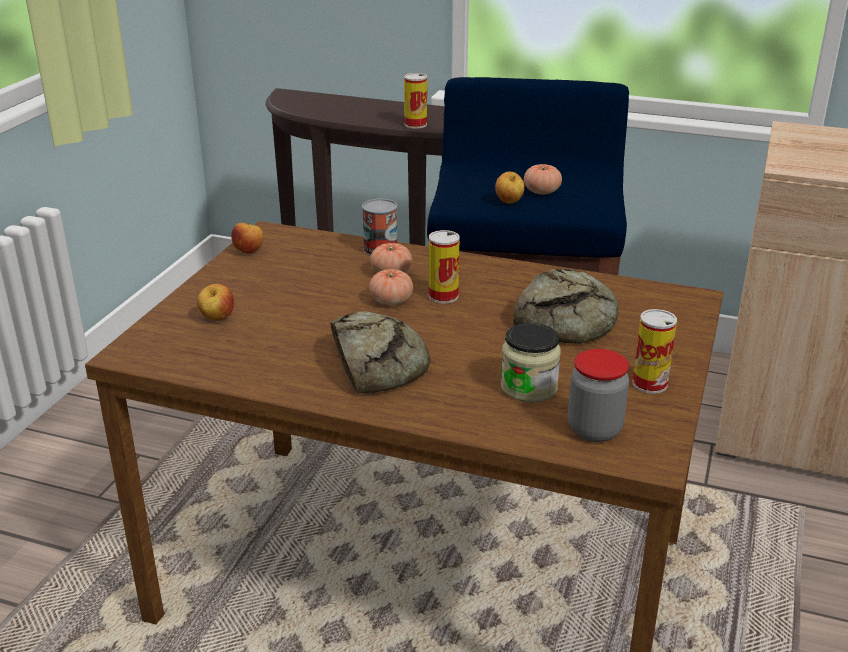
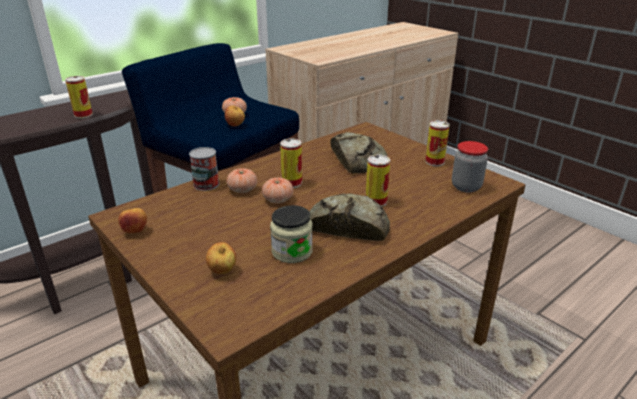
camera: 60 degrees left, 0 degrees up
(459, 366) = (376, 201): none -> can
(529, 387) = (414, 190): jar -> jar (292, 251)

